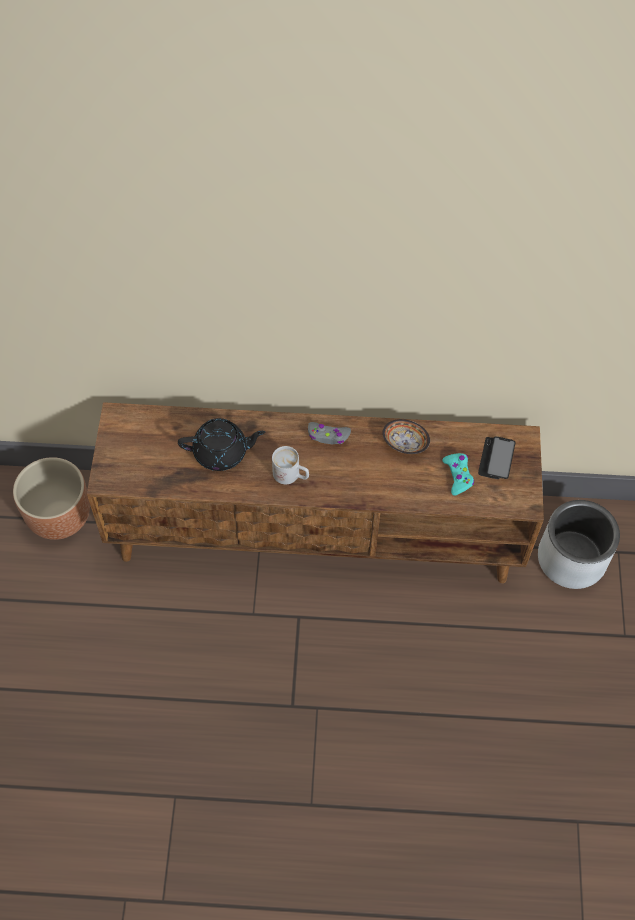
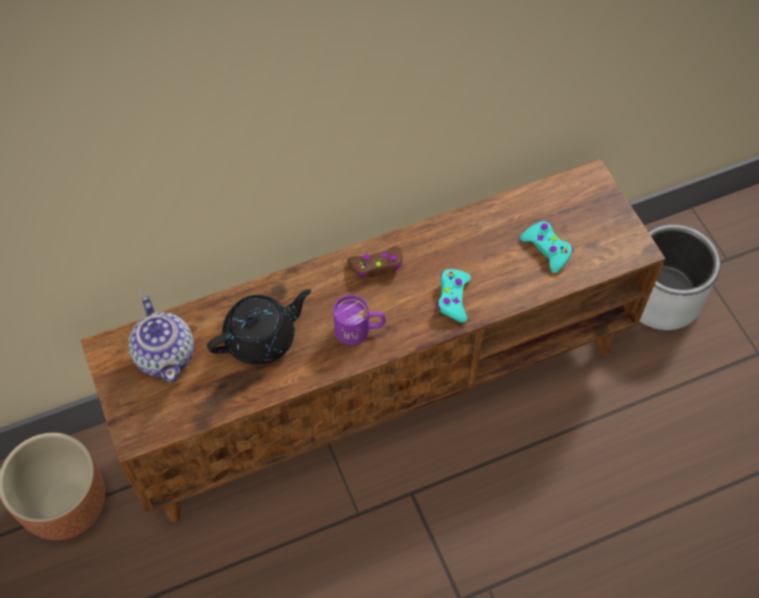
camera: 25 degrees left, 0 degrees up
(152, 436) = (166, 355): none -> teapot
(291, 475) = (360, 330): white mug -> purple mug
(328, 436) = (376, 266): grey game controller -> brown game controller
(369, 481) = (453, 298): none -> turquoise game controller
(405, 443) = (468, 238): bowl -> none
(496, 458) = (576, 213): phone -> none

